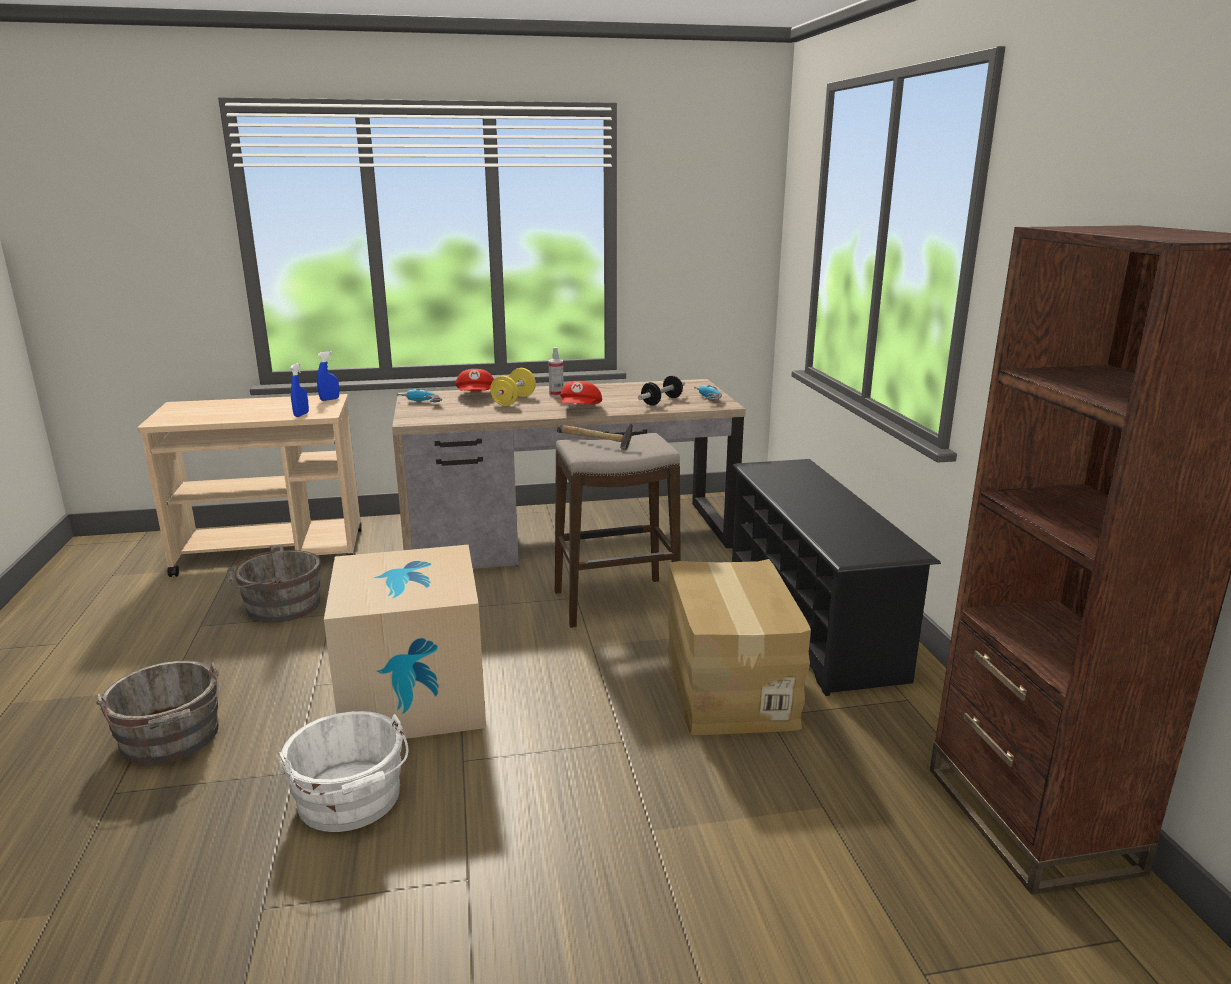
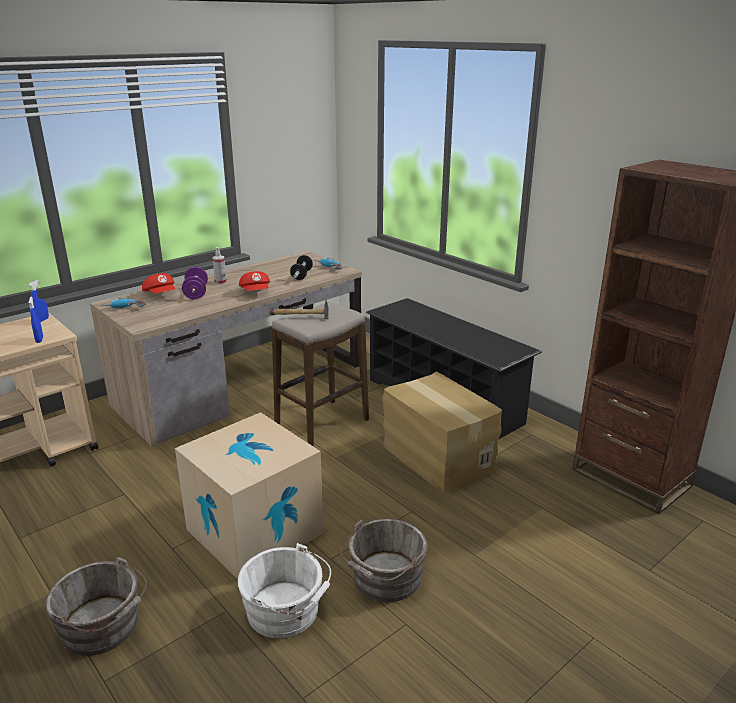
camera: 30 degrees left, 5 degrees up
(279, 607) = (72, 502): grey bucket -> grey bucket (384, 579)
(514, 400) = (196, 293): yellow dumbbell -> purple dumbbell

